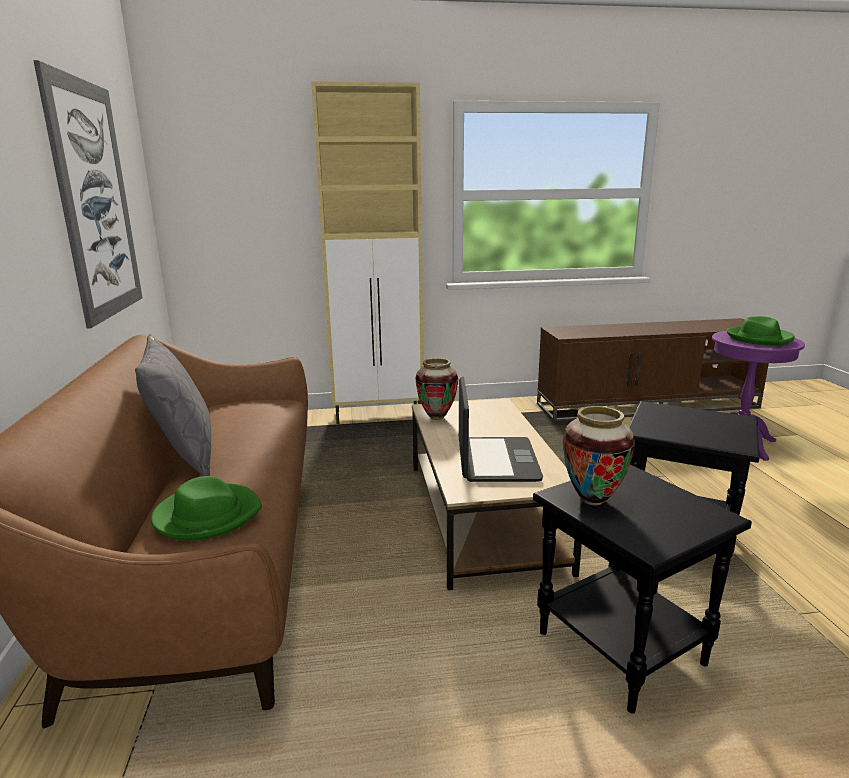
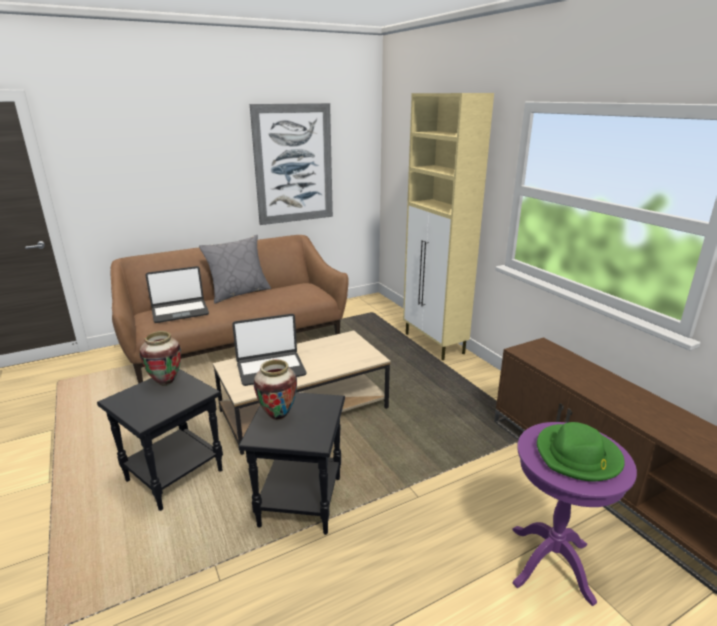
camera: 70 degrees right, 5 degrees up
(207, 515) = (180, 312): green hat -> laptop
(437, 417) = (334, 341): vase -> vase (278, 416)

